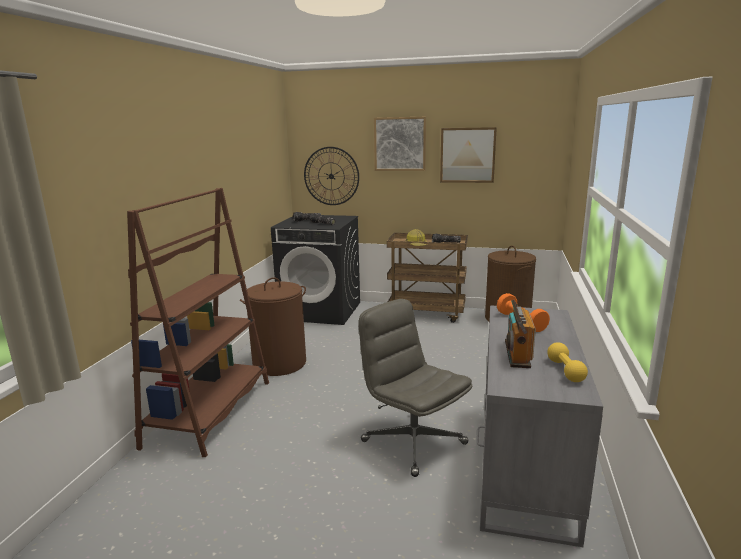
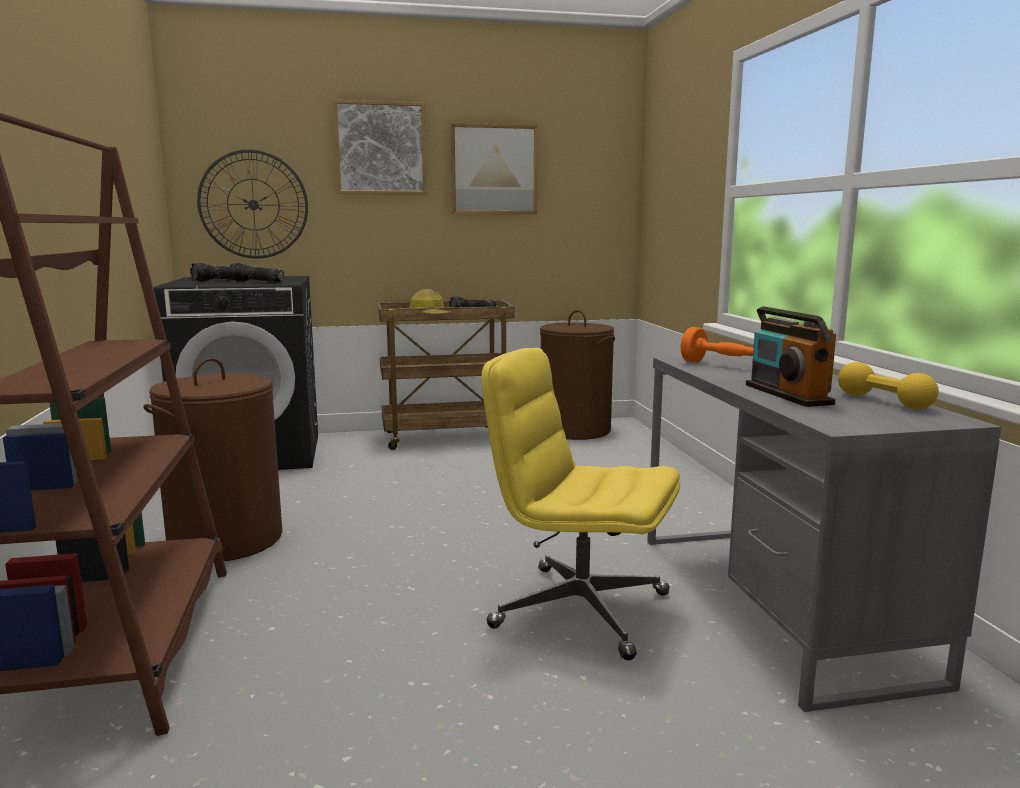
camera: 25 degrees left, 5 degrees down
(412, 442) = (578, 610): grey office chair -> yellow office chair

